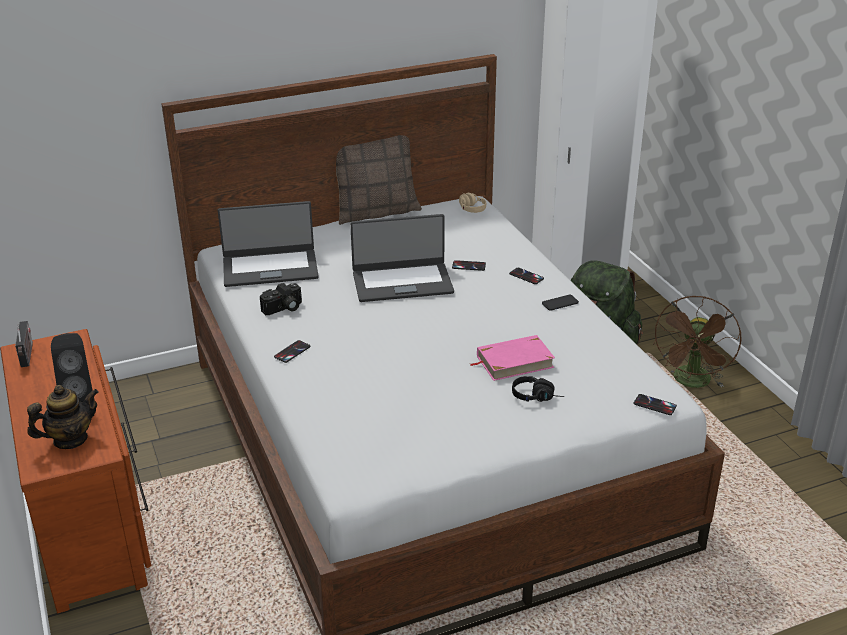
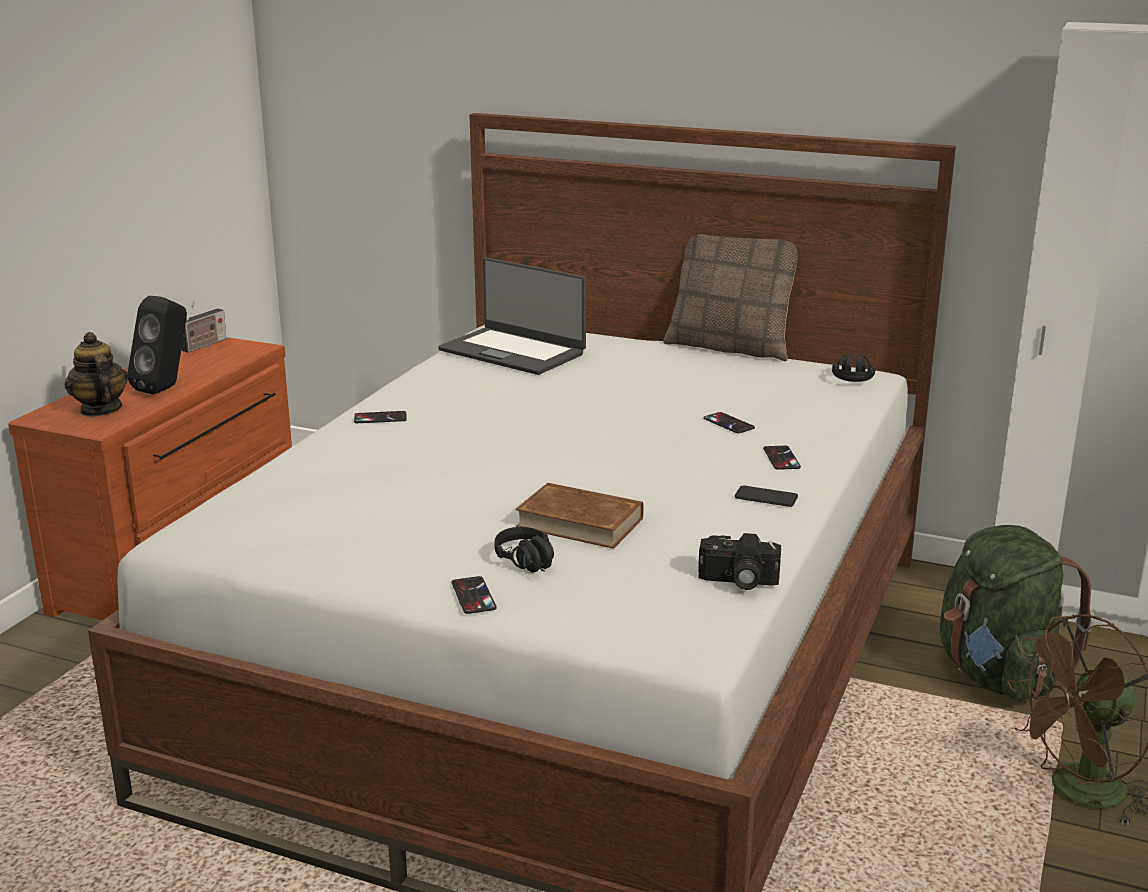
camera: 45 degrees right, 10 degrees down
(70, 440) = (100, 410): teapot -> teapot turned 135 degrees counterclockwise
(283, 309) = (451, 385): camera -> camera (738, 581)
(402, 282) = (618, 409): laptop -> none
(469, 207) = (852, 376): beige headphones -> black headphones
(514, 361) = (579, 522): pink book -> brown book
(654, 405) = (656, 644): phone -> phone (473, 596)

